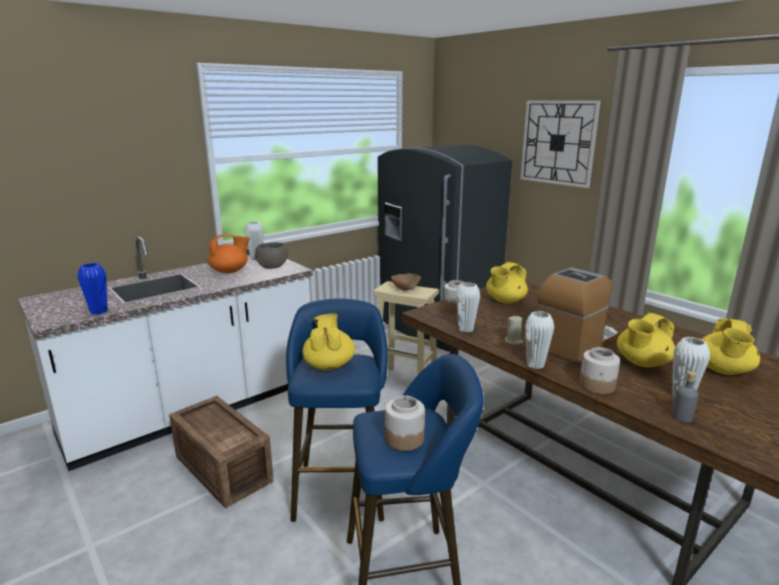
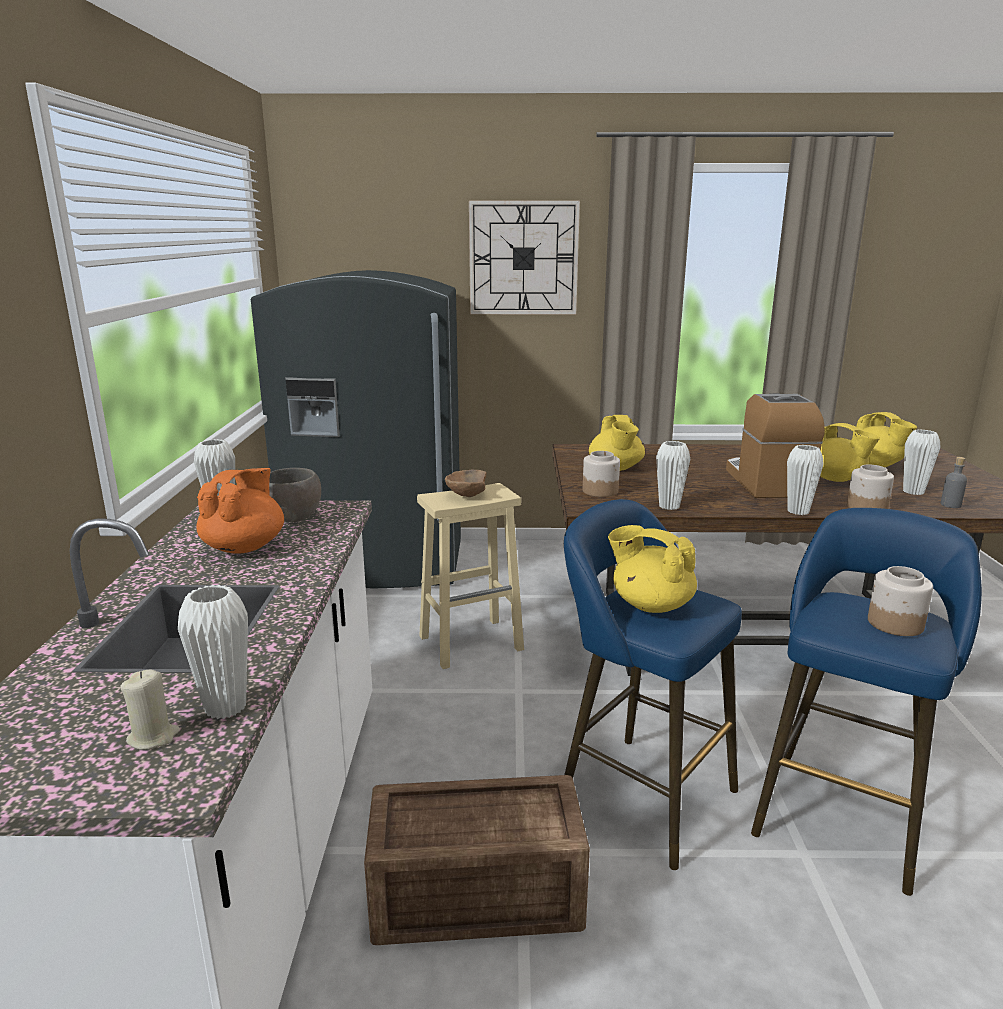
camera: 50 degrees left, 0 degrees up
(99, 311) = (225, 707): blue vase -> white vase
(513, 341) = (730, 500): beige candle -> beige candle (153, 737)
(642, 363) = (836, 479): yellow teapot -> yellow teapot turned 45 degrees counterclockwise

